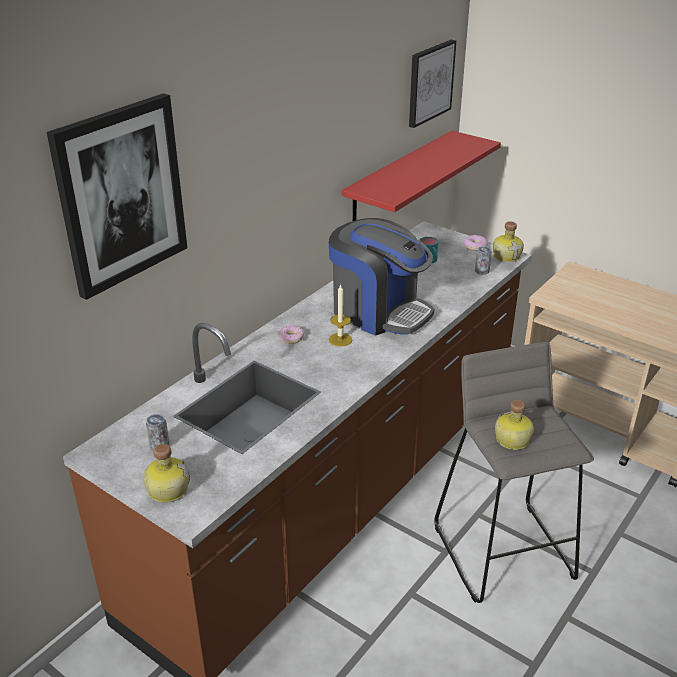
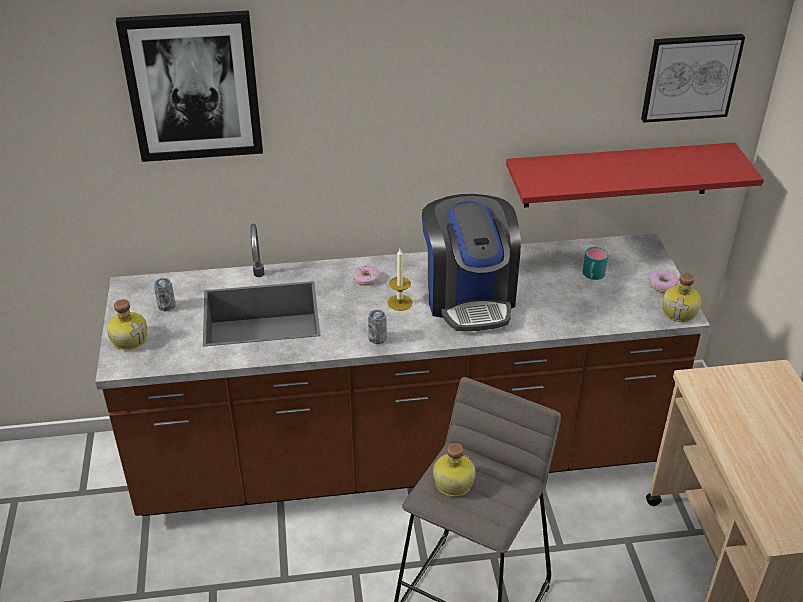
camera: 45 degrees right, 5 degrees up
(482, 271) = (626, 313): can -> can (377, 339)

